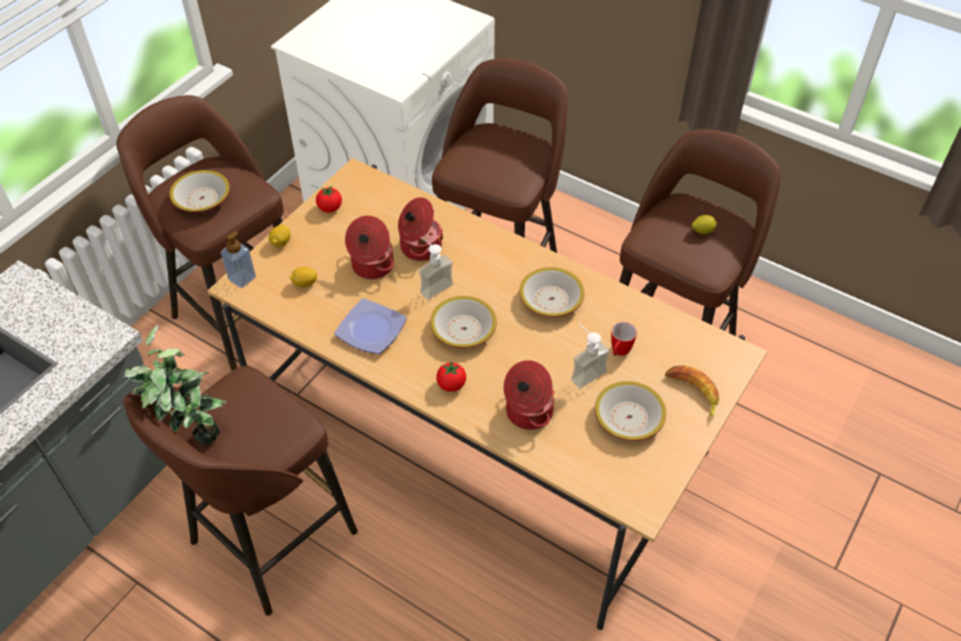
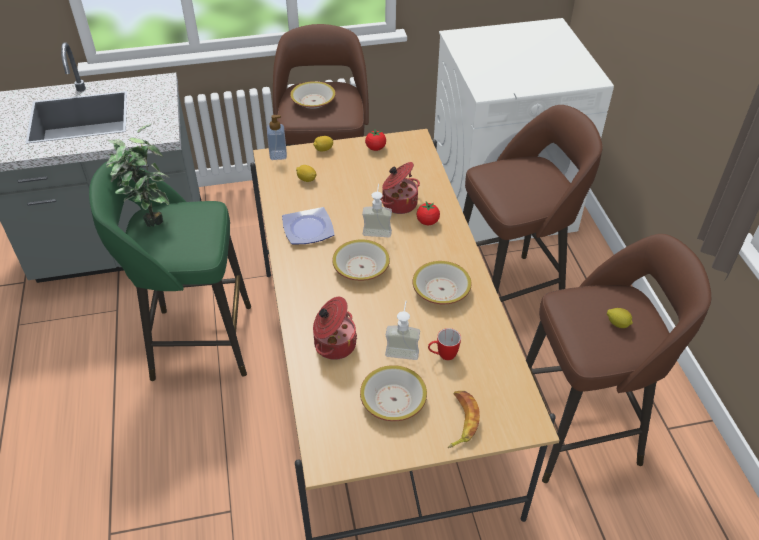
camera: 45 degrees right, 5 degrees down
(269, 540) = (198, 342): brown stool -> green stool
(371, 266) = (356, 195): cooking pot -> none
(451, 385) = (311, 293): tomato -> tomato (427, 222)

